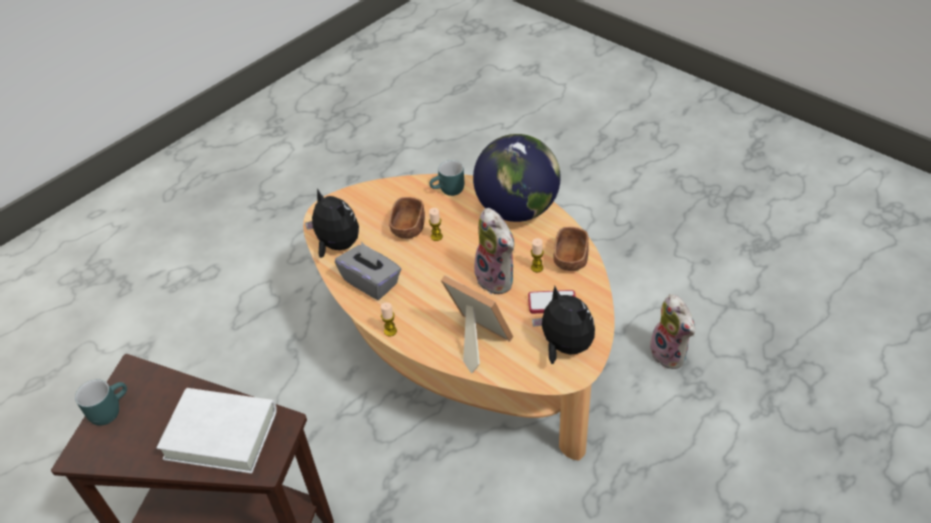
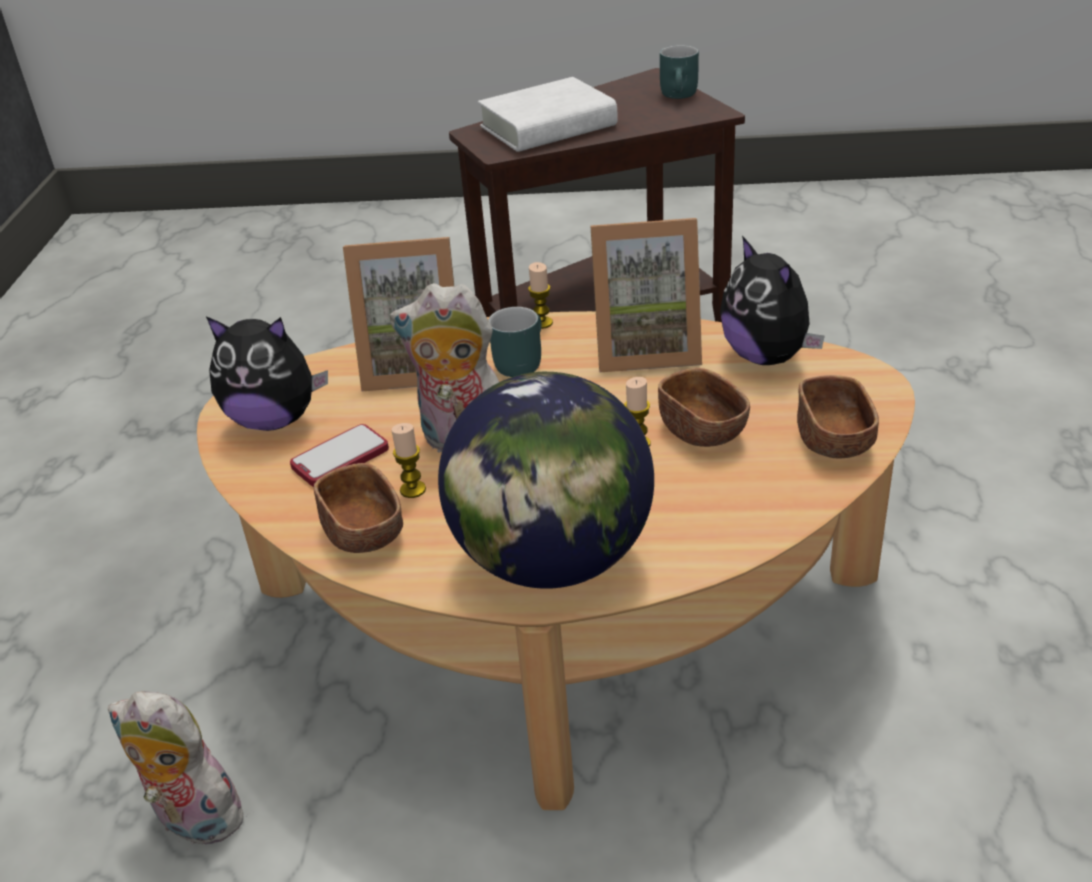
camera: 140 degrees right, 10 degrees down
(336, 245) = (767, 357): plush toy -> plush toy turned 60 degrees clockwise
(371, 282) = (646, 349): grey tissue box -> picture frame
(374, 197) = (833, 440): none -> brown bowl
(449, 191) = (725, 521): turquoise mug -> turquoise mug (519, 361)

